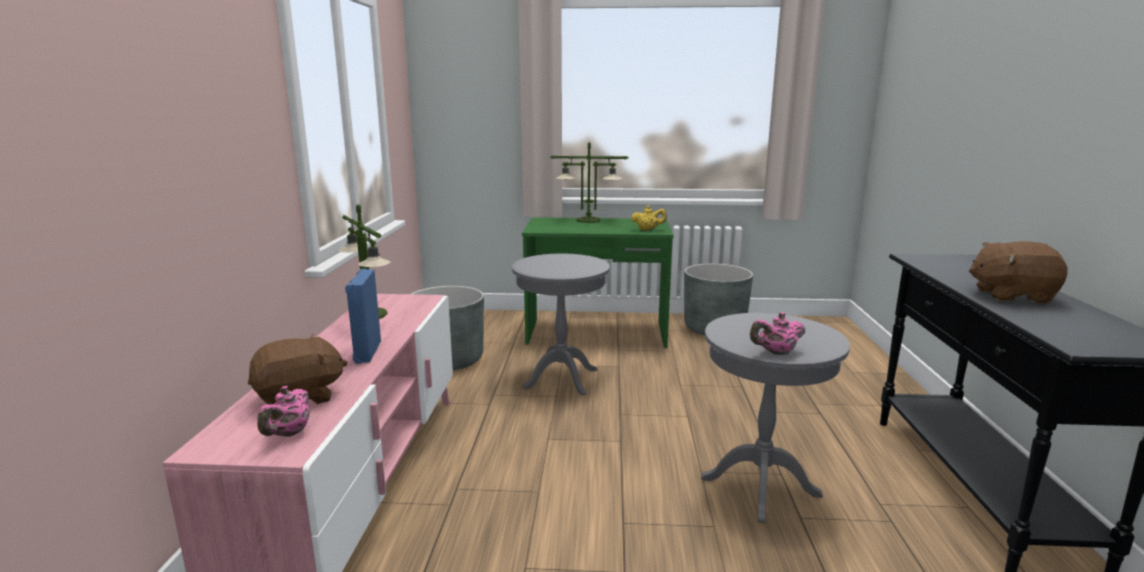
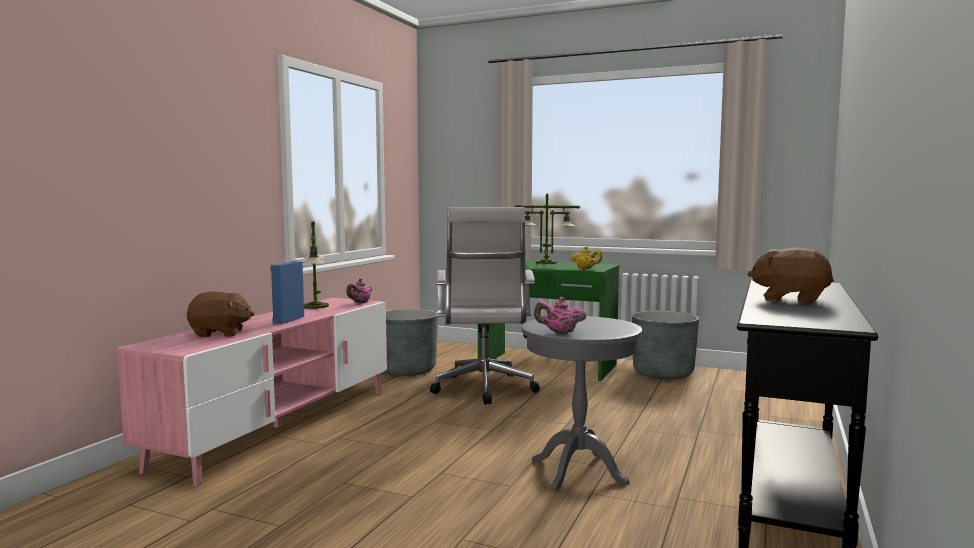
camera: 20 degrees right, 10 degrees down
(288, 434) = (193, 345): pink teapot -> pink teapot (360, 303)
(561, 378) = (484, 390): grey side table -> white office chair

